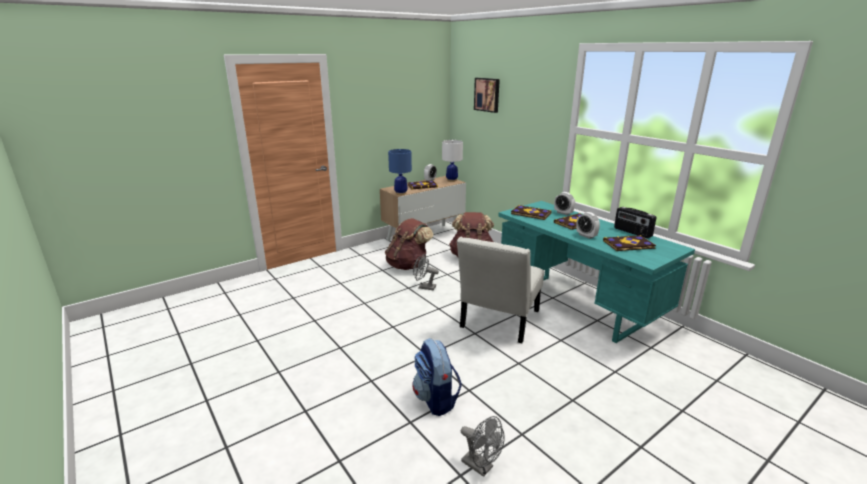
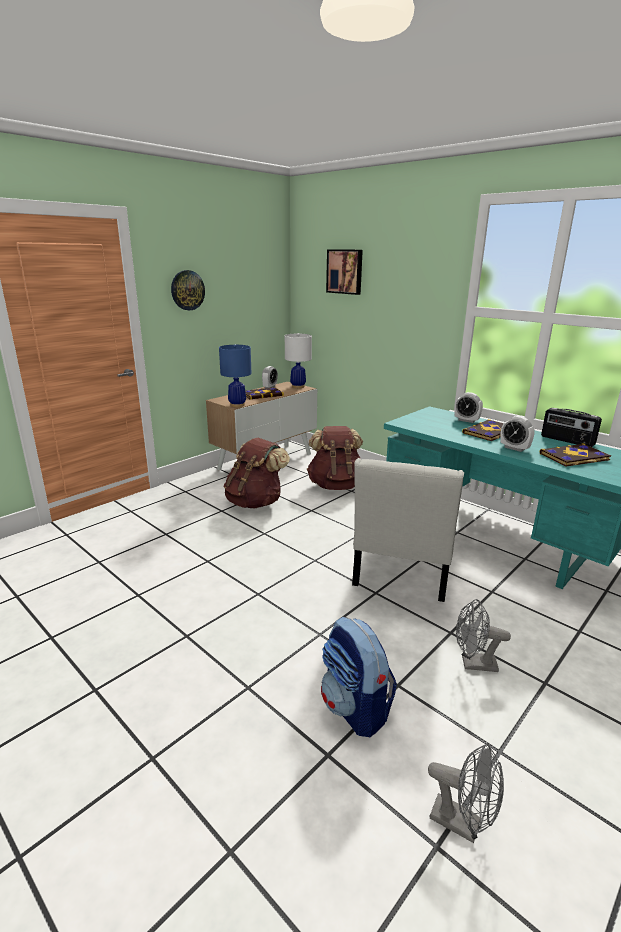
camera: 10 degrees left, 0 degrees up
(368, 109) = (187, 290): none -> wall clock
(424, 287) = (285, 531): grey fan -> grey fan (473, 664)
(530, 214) = (426, 423): book -> none

